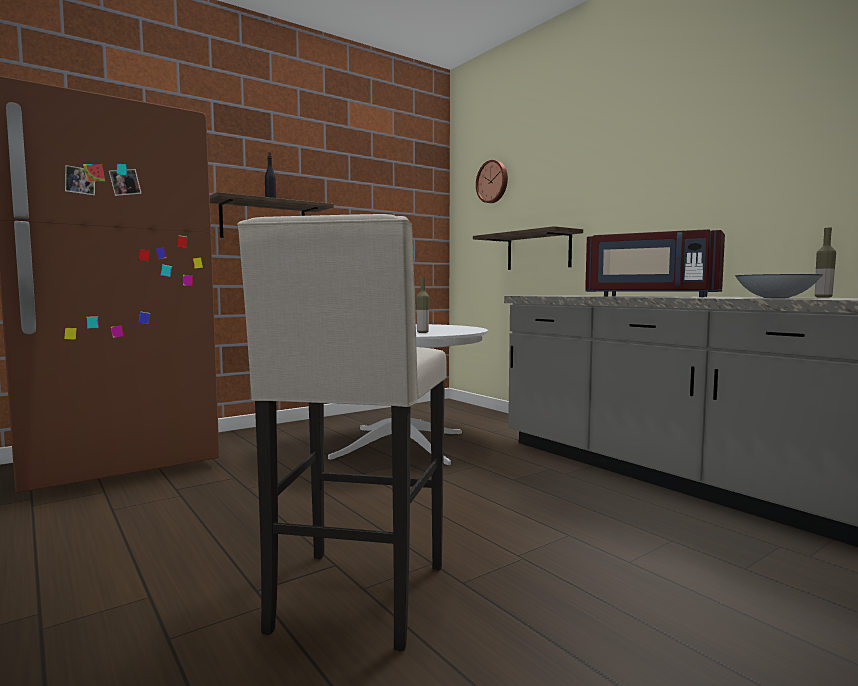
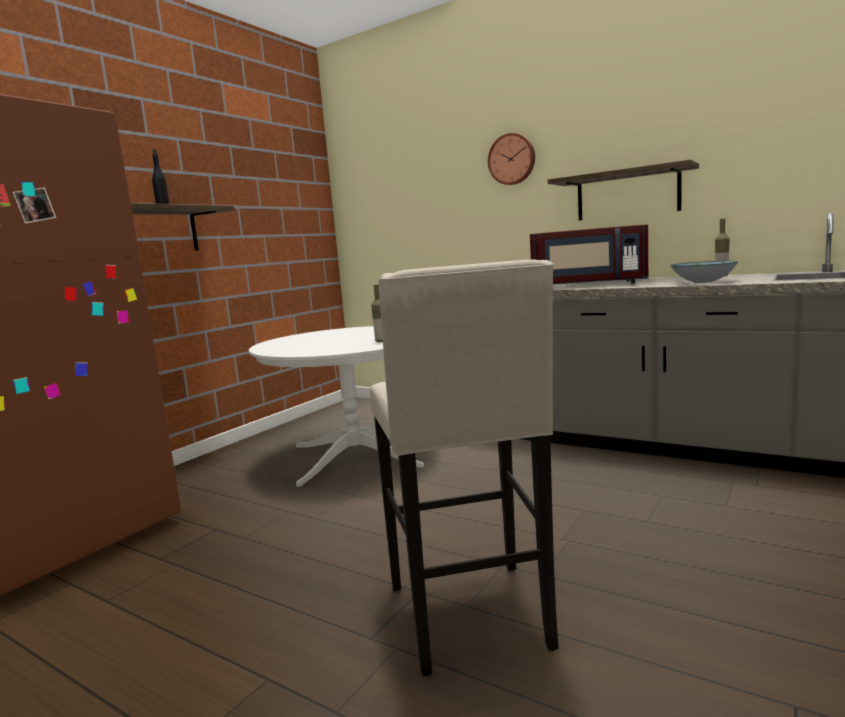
camera: 20 degrees left, 5 degrees up
(493, 182) = (384, 172): wall clock -> wall clock (512, 159)
(538, 251) = (444, 242): shelf -> shelf (627, 194)

